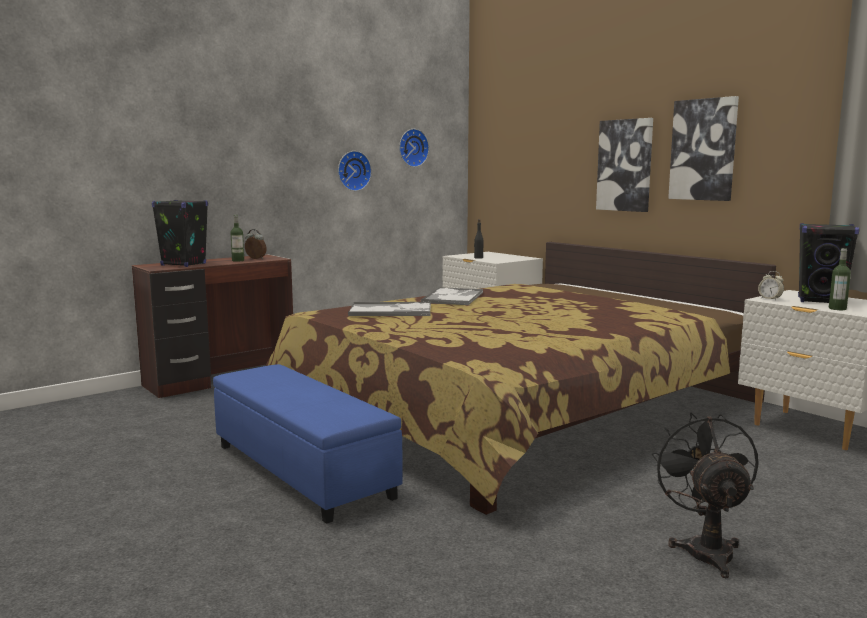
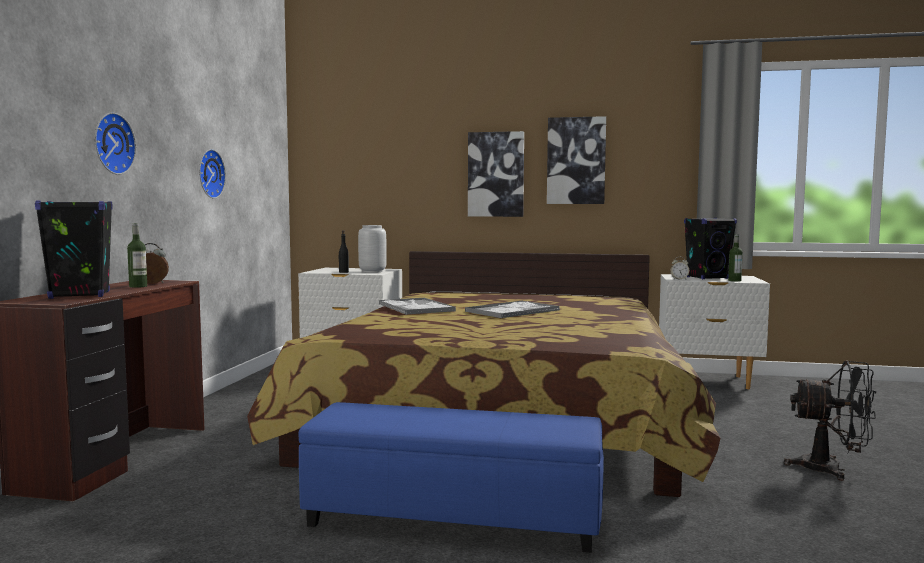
camera: 40 degrees left, 5 degrees down
(391, 311) = (407, 323): tray -> tray (513, 311)
(412, 148) = (252, 151): wall clock -> wall clock (111, 143)
(504, 259) = (373, 271): none -> grey vase
(705, 548) = (831, 469): black fan -> black fan turned 150 degrees clockwise

